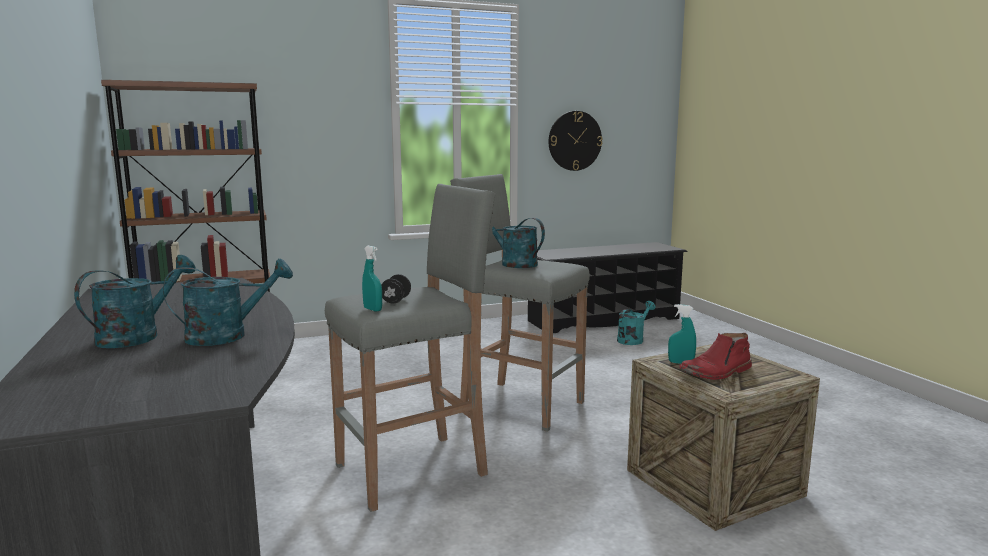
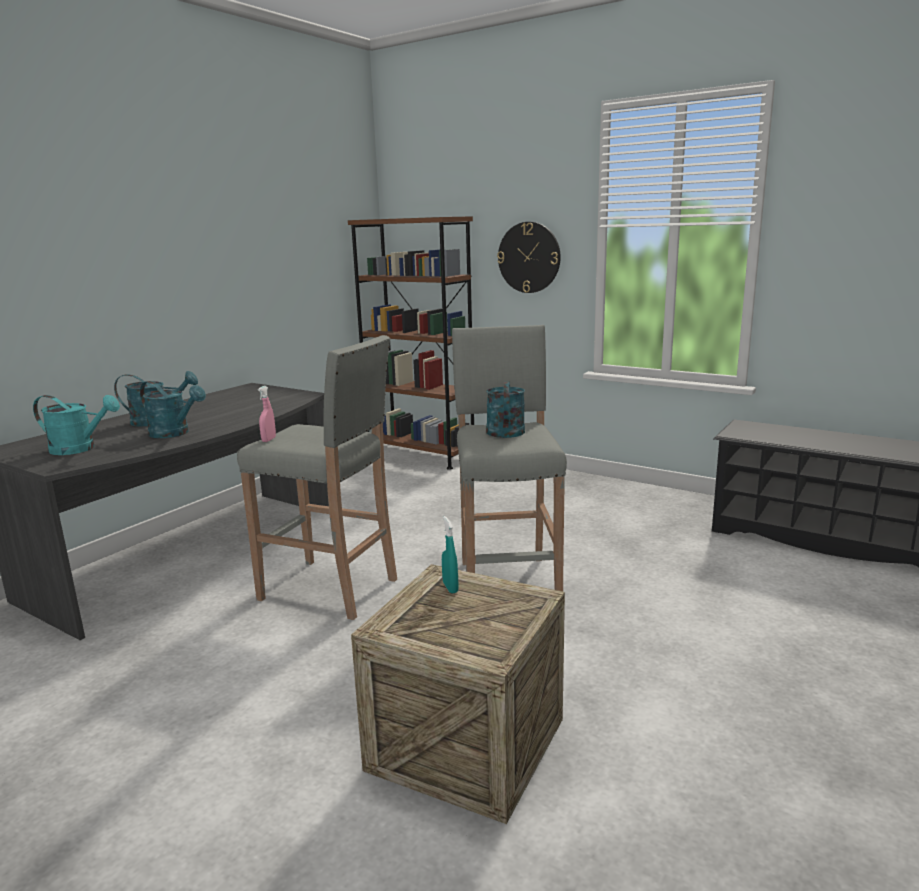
camera: 55 degrees right, 5 degrees up
(372, 309) = (269, 440): turquoise spray bottle -> pink spray bottle
(396, 300) = (305, 437): black dumbbell -> none
(574, 141) = (854, 273): wall clock -> wall clock (529, 257)
(633, 339) = (803, 579): turquoise watering can -> turquoise watering can (80, 449)
(716, 372) = (442, 611): red boot -> none

